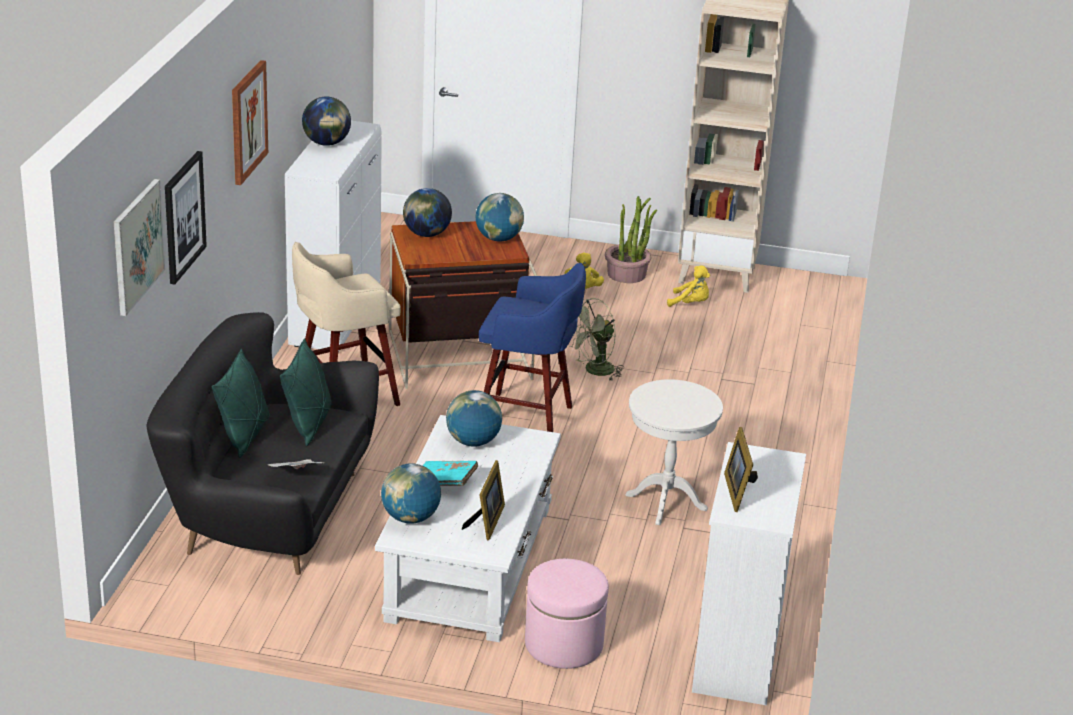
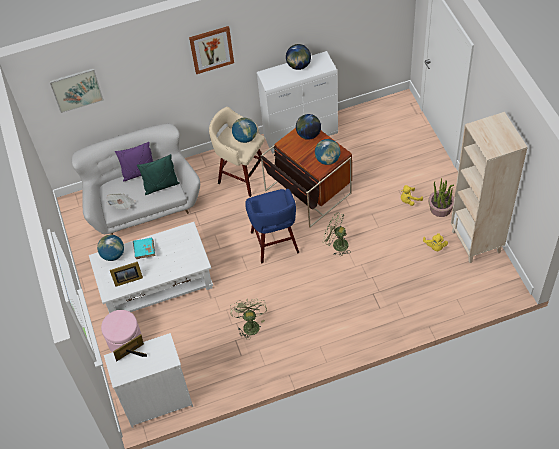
camera: 65 degrees right, 25 degrees up
(183, 217) = (130, 82): picture -> none
(244, 435) = (139, 173): green pillow -> purple pillow
(266, 512) = (143, 204): black sofa -> white sofa
(473, 442) = (181, 243): globe -> globe (245, 138)
(666, 502) = (250, 324): white side table -> green fan

